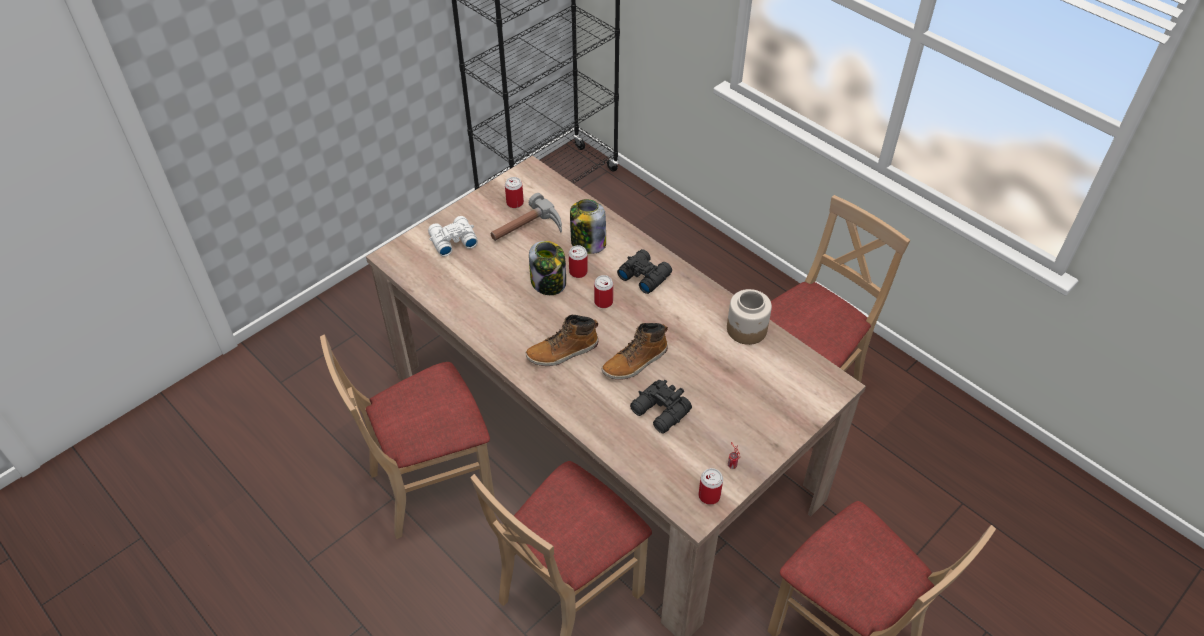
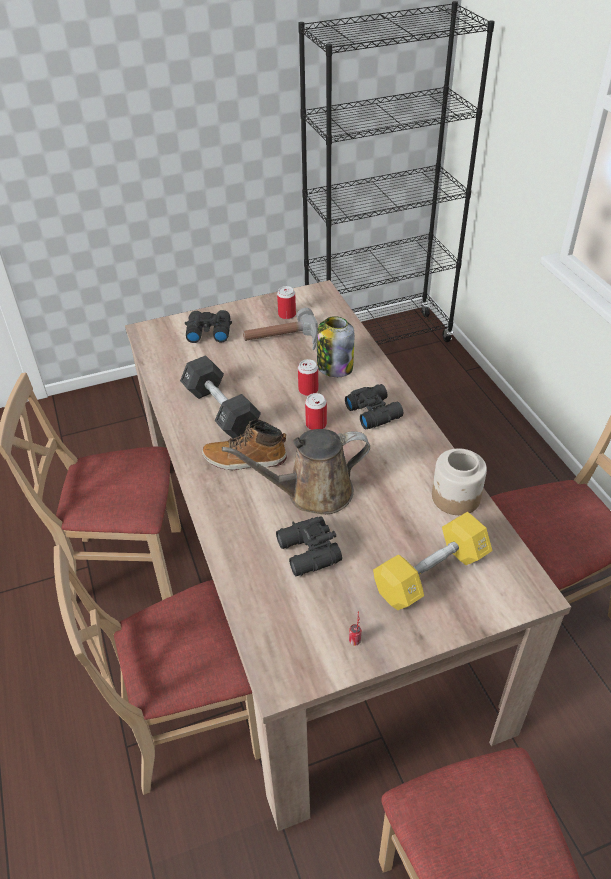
camera: 25 degrees right, 5 degrees down
(452, 241) = (208, 332): white binoculars -> black binoculars
(513, 313) = (221, 410): none -> black dumbbell
(549, 283) = (273, 392): jar -> none
(635, 362) = (313, 493): boot -> brown watering can
(709, 495) = (307, 666): can -> none
(759, 396) = (431, 573): none -> yellow dumbbell

